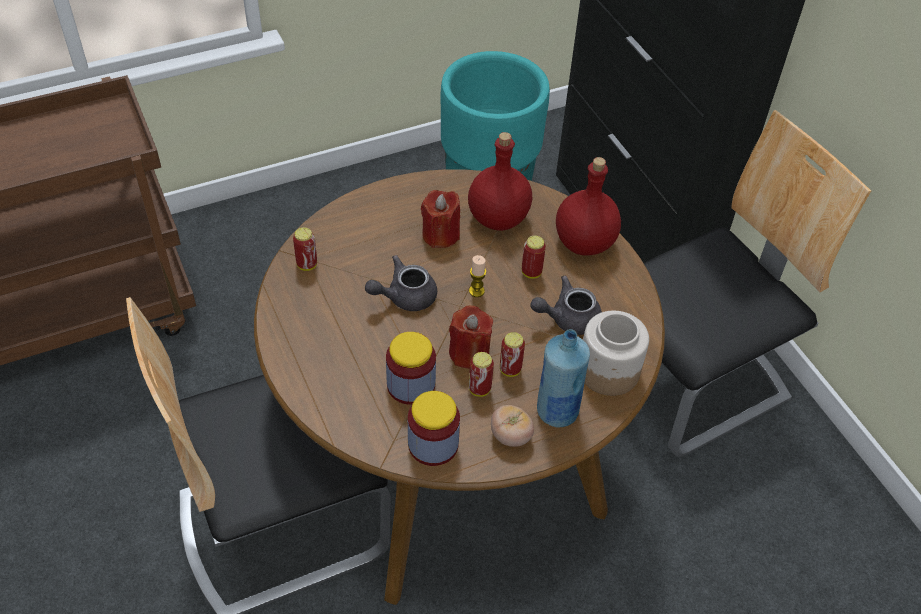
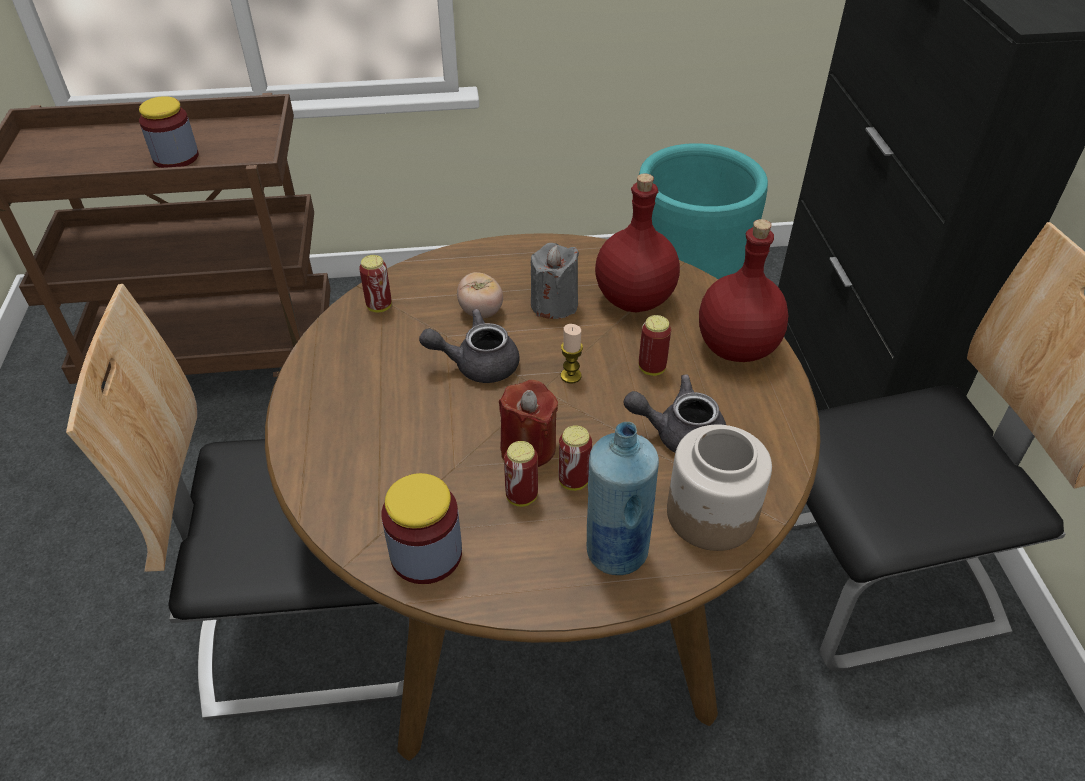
camera: 20 degrees right, 5 degrees down
(411, 385) = (434, 470): jar -> jar (176, 157)
(440, 235) = (554, 304): red candle -> grey candle
(510, 436) = (536, 570): tomato -> tomato (481, 311)

